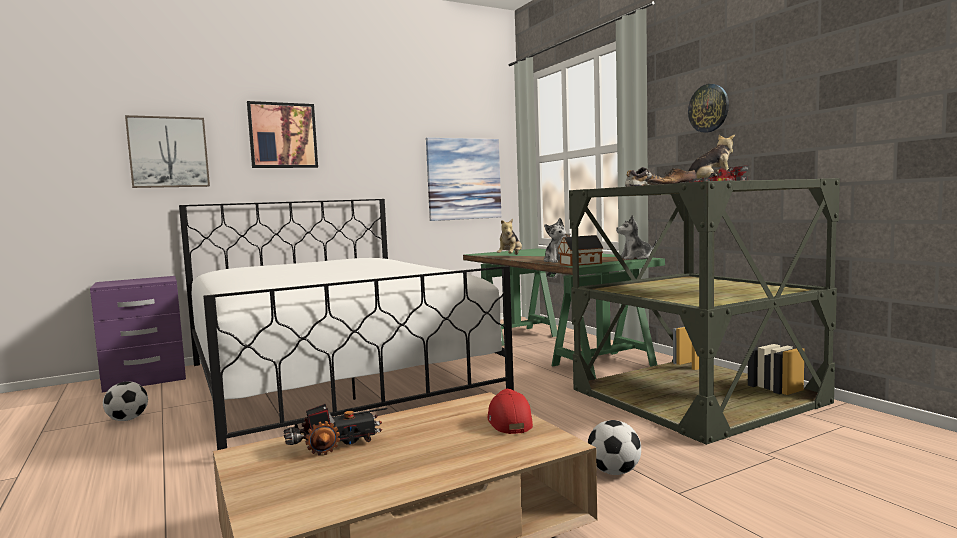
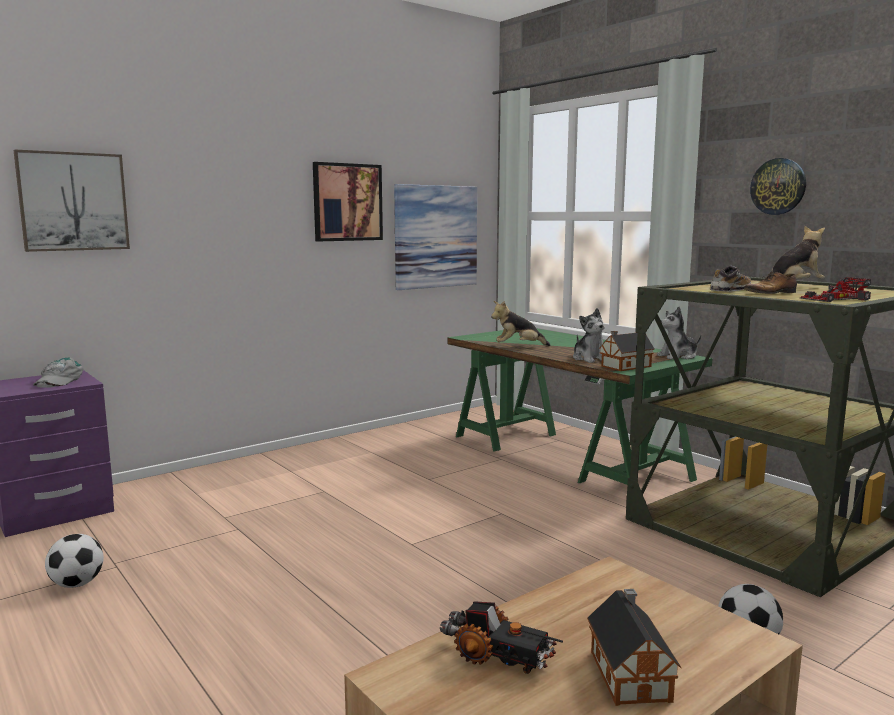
camera: 10 degrees left, 5 degrees up
(149, 280) = (58, 380): none -> grey cap
(283, 135) = (222, 179): picture -> picture (347, 202)
(332, 379) = (318, 508): white bed -> none
(336, 445) = (498, 656): toy truck -> toy truck turned 60 degrees clockwise
(429, 458) = (629, 673): none -> toy house
(509, 421) = (672, 607): red cap -> none
(510, 257) = (518, 346): plush toy -> plush toy turned 75 degrees clockwise

